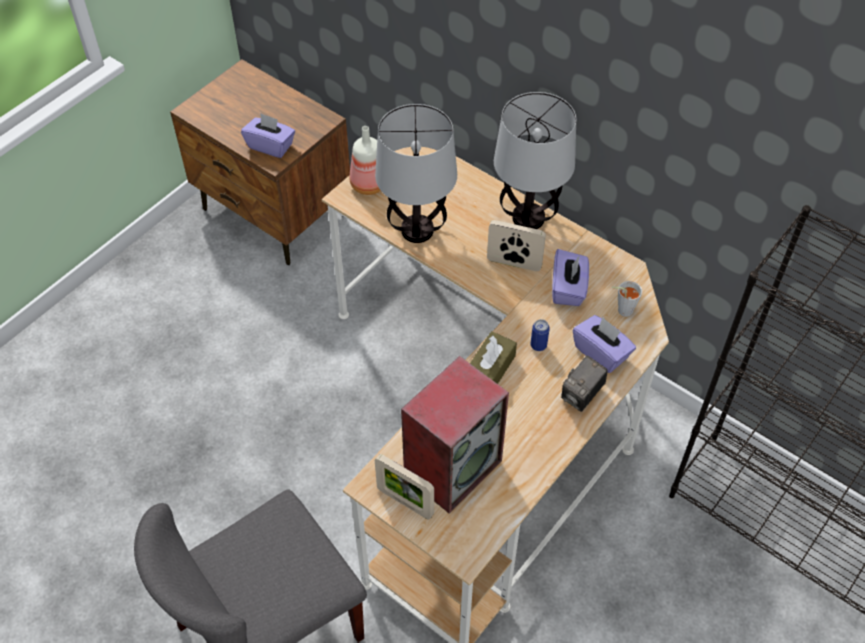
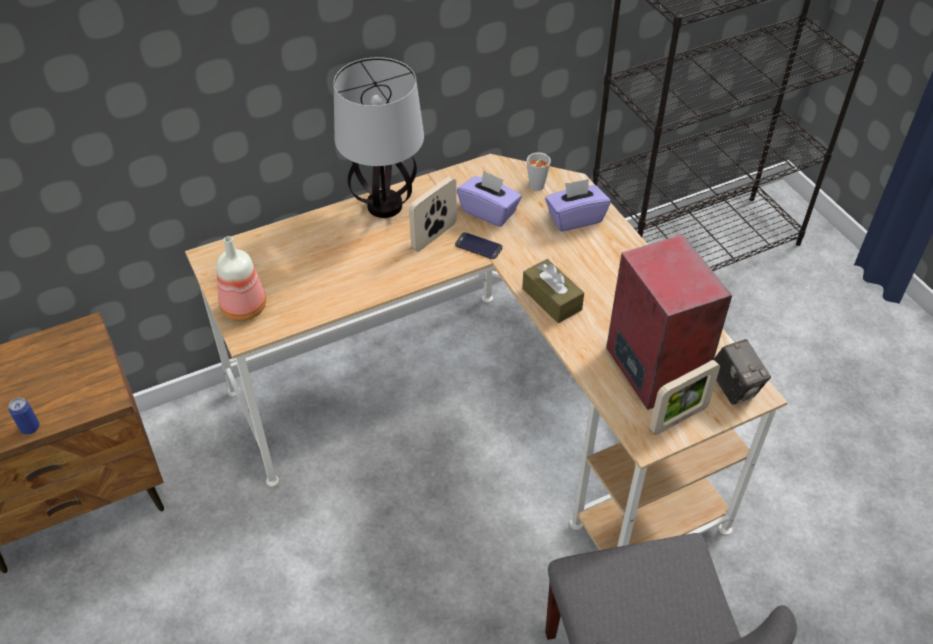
camera: 65 degrees left, 5 degrees down
(271, 146) = (79, 394): purple tissue box -> none
(416, 230) = (339, 292): table lamp -> none
(521, 297) = (478, 246): none -> phone
(538, 345) = (542, 255): can -> can (30, 428)
(582, 395) = (615, 248): camera -> camera (733, 387)

